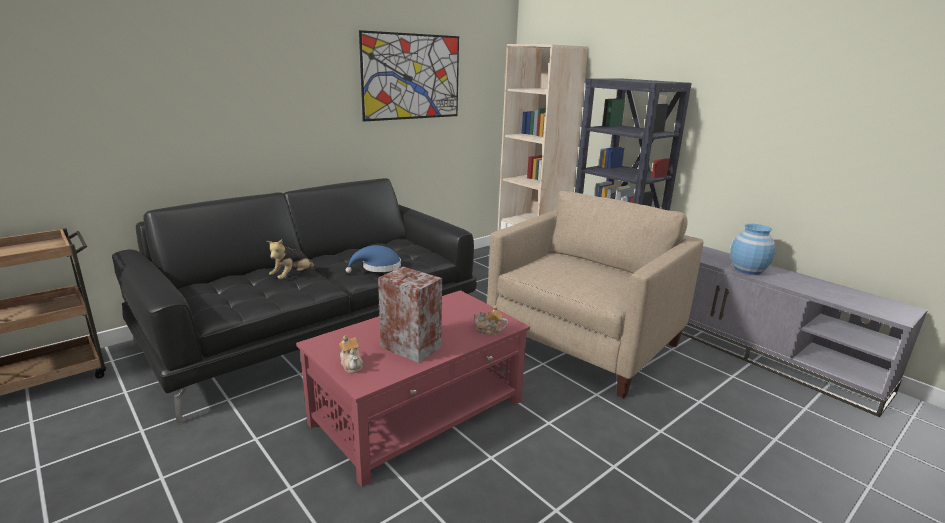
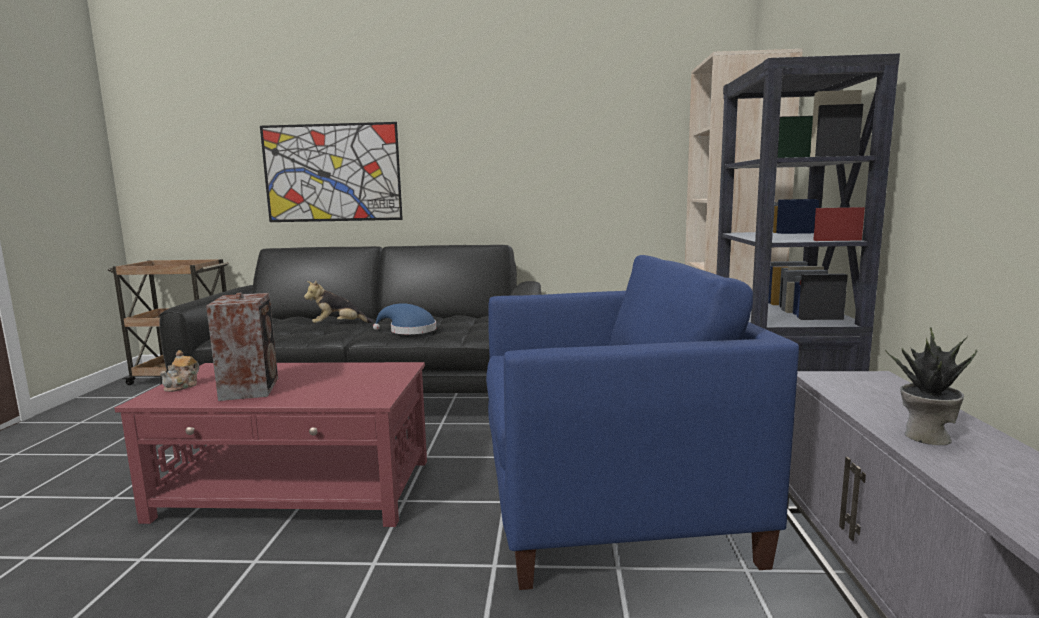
camera: 45 degrees right, 10 degrees down
(412, 77) = (568, 129): picture -> picture (332, 173)
(489, 331) = (341, 398): teapot -> none
(584, 343) = (609, 502): beige armchair -> blue armchair
(748, 270) = (925, 437): blue vase -> potted plant

